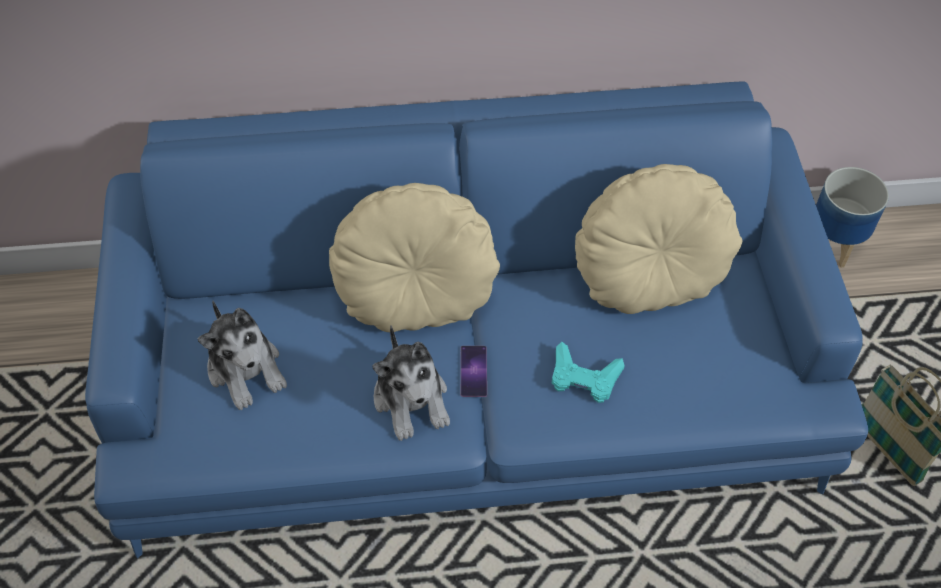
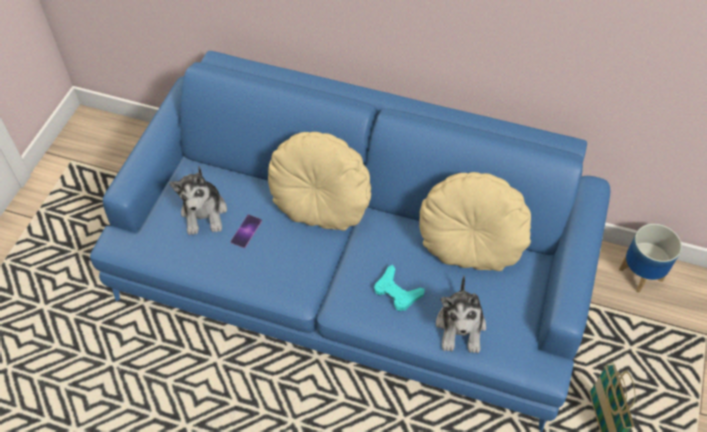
camera: 25 degrees right, 0 degrees up
(412, 399) = (288, 265): plush toy -> plush toy (461, 327)
(473, 371) = (332, 263): phone -> phone (246, 231)

